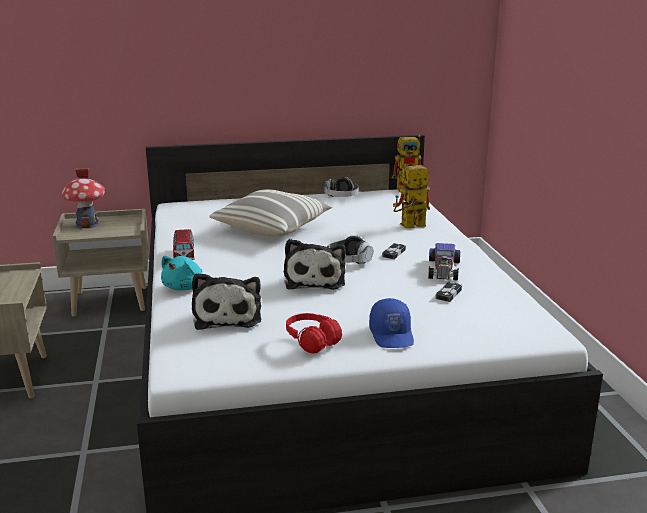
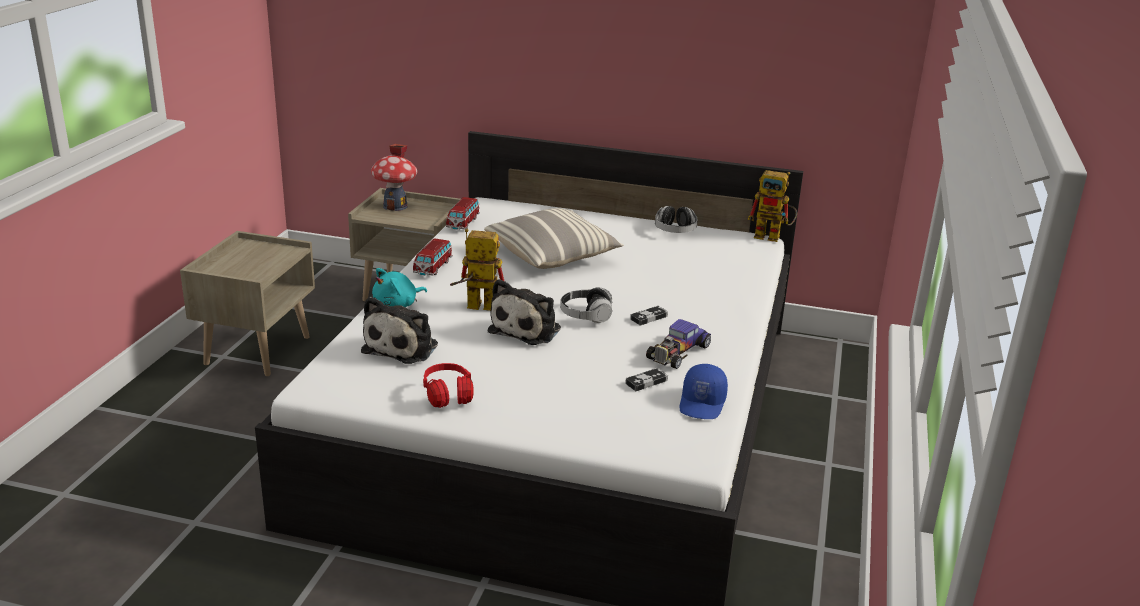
camera: 25 degrees right, 5 degrees up
(172, 221) = (463, 223): none -> toy car
(392, 335) = (533, 411): blue cap -> blue cap (703, 403)
(408, 227) = (706, 288): toy robot -> toy robot (474, 307)

